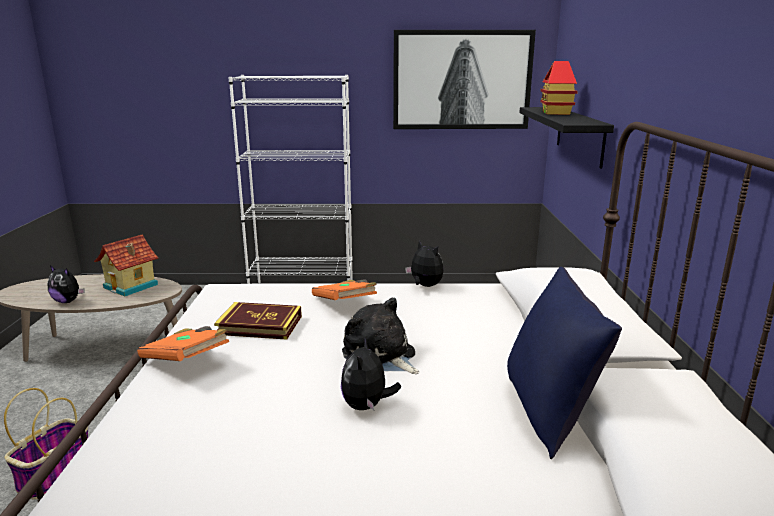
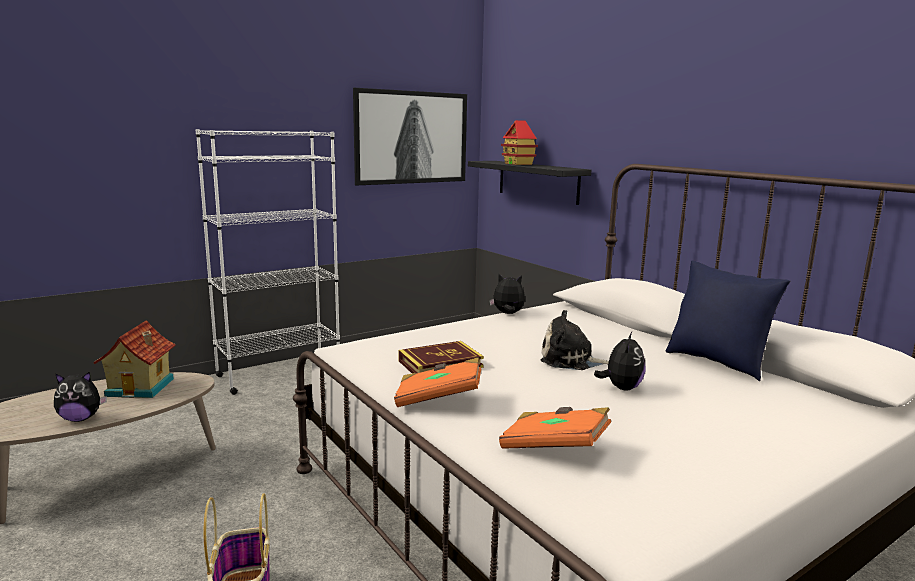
camera: 35 degrees left, 5 degrees down
(345, 303) = (474, 336): orange book -> orange book (554, 447)
(367, 406) = (621, 388): plush toy -> plush toy turned 135 degrees counterclockwise

